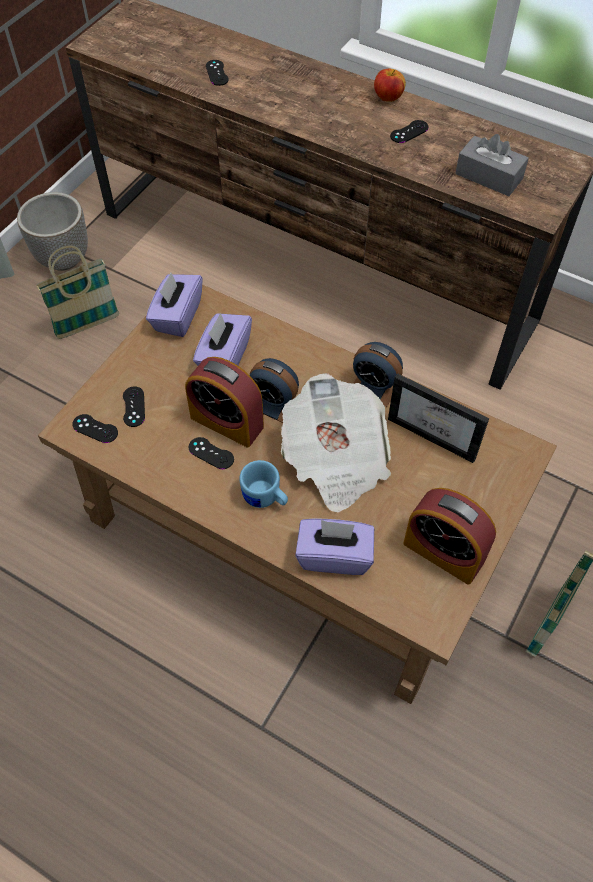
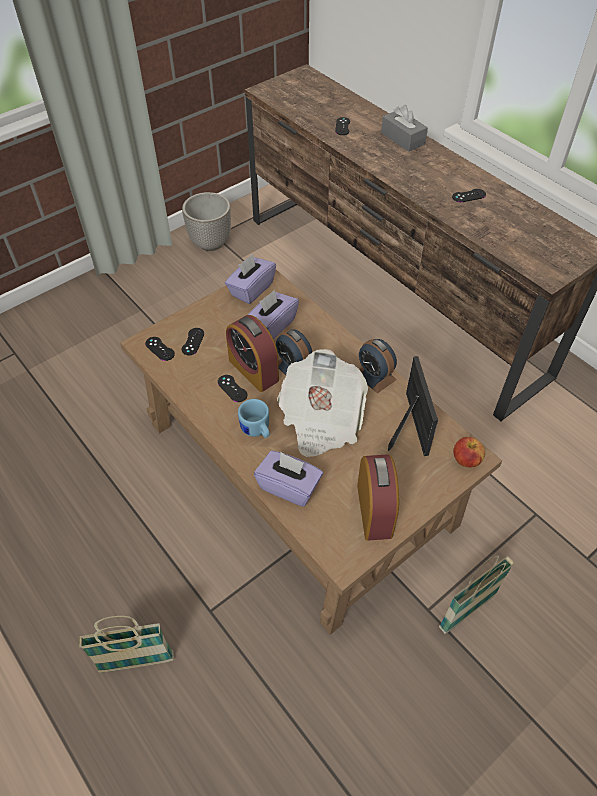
camera: 20 degrees right, 5 degrees down
(87, 325) = (207, 292): basket -> basket (136, 662)
(388, 97) = (463, 168): apple -> apple (466, 460)
(437, 433) = (408, 423): picture frame -> picture frame turned 150 degrees counterclockwise
(443, 552) = (374, 510): alarm clock -> alarm clock turned 150 degrees counterclockwise
(489, 176) = (518, 240): grey tissue box -> grey tissue box (402, 138)

